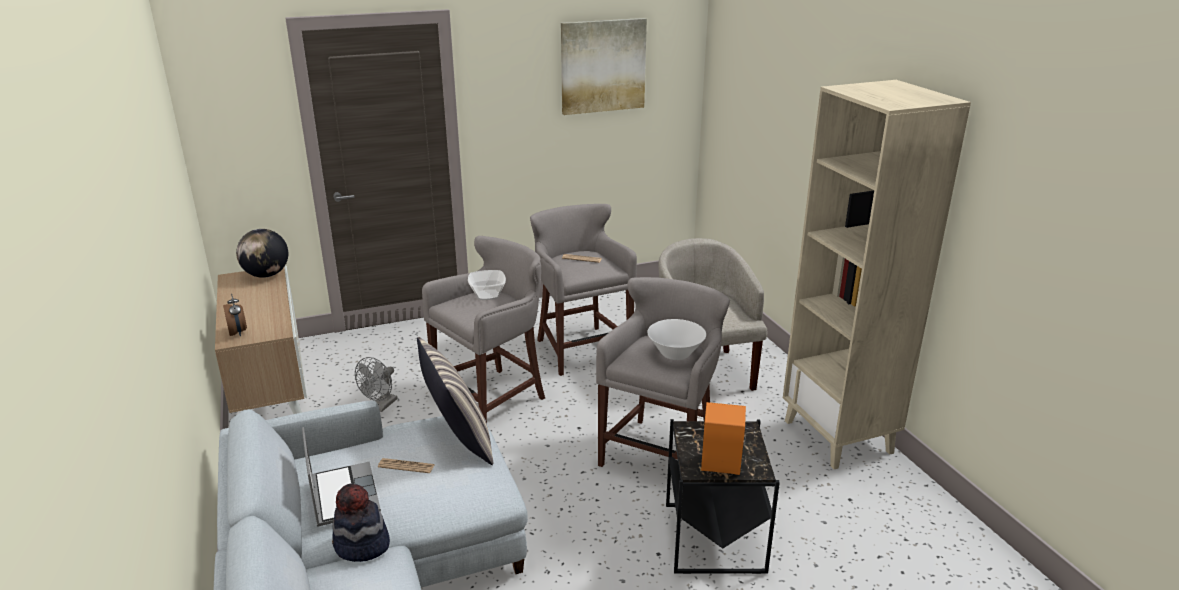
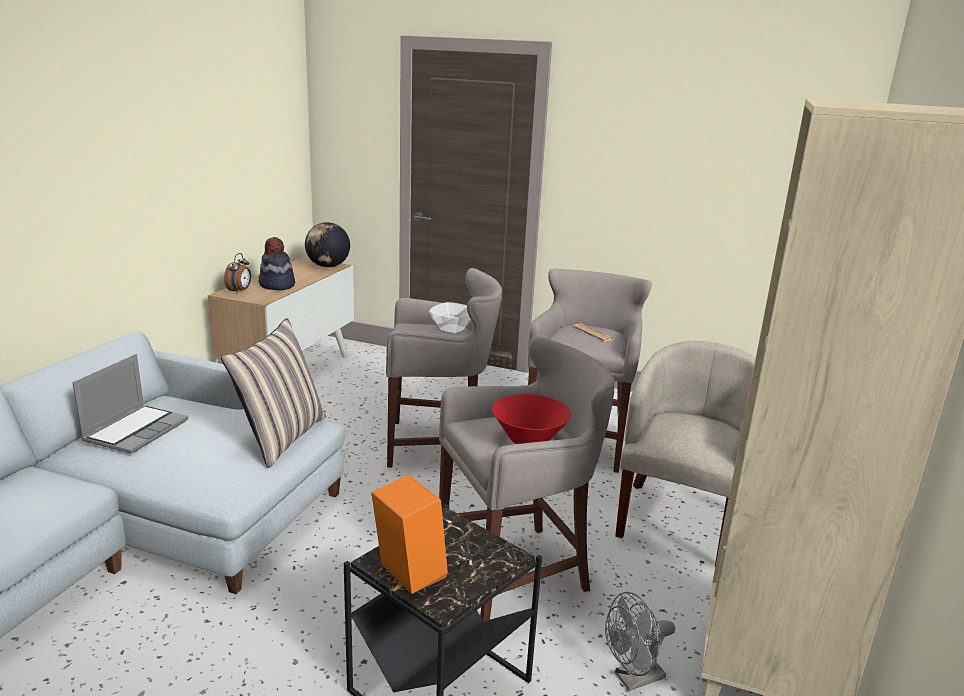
camera: 40 degrees right, 5 degrees down
(361, 545) = (83, 470): hat -> hat (277, 285)
(381, 406) = (347, 411): grey fan -> grey fan (633, 679)
(406, 466) = (208, 433): newspaper -> none
(603, 66) = (723, 129): picture -> none
(675, 354) = (529, 440): white bowl -> red bowl

